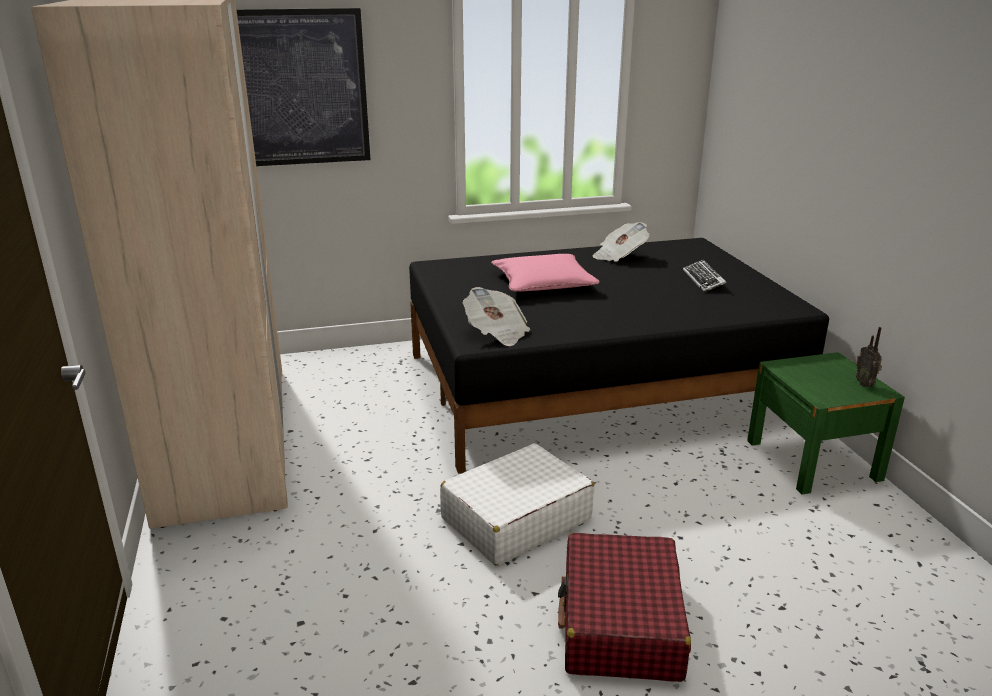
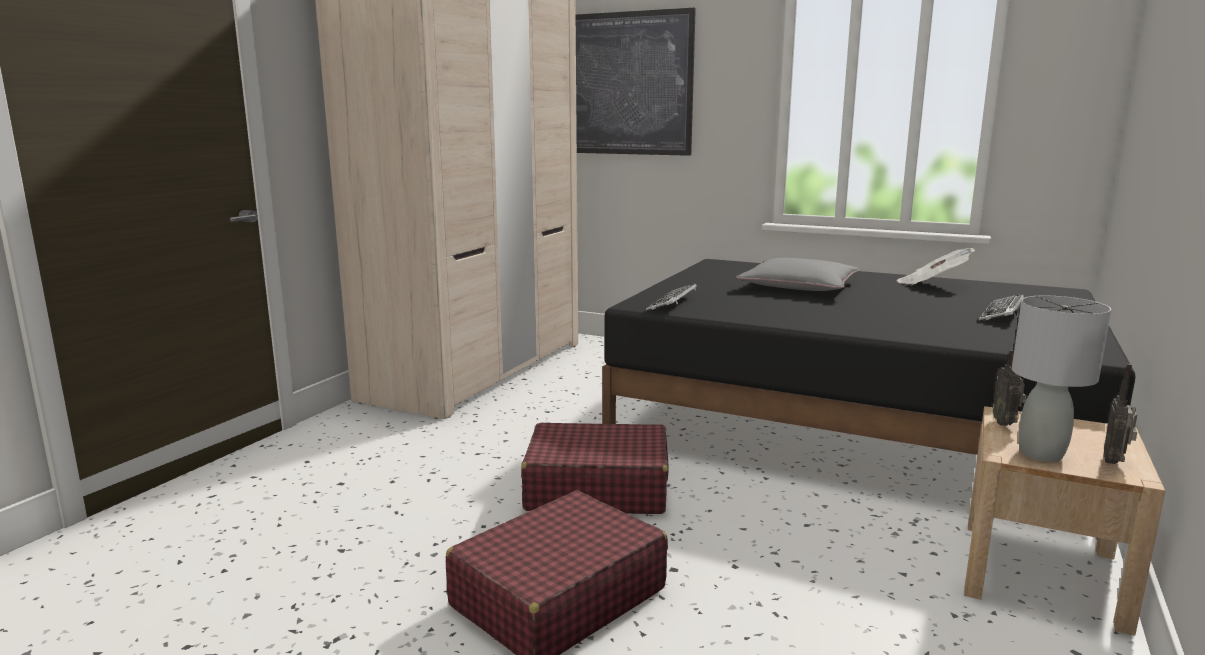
camera: 40 degrees right, 10 degrees down
(496, 333) = (672, 303): newspaper -> keyboard
(515, 519) = (596, 488): white suitcase -> red suitcase
(543, 282) = (798, 286): pink pillow -> grey pillow
(788, 373) = (1005, 423): none -> radio
(812, 460) = (1041, 573): green nightstand -> beige nightstand
(834, 393) = (1041, 455): none -> grey table lamp

